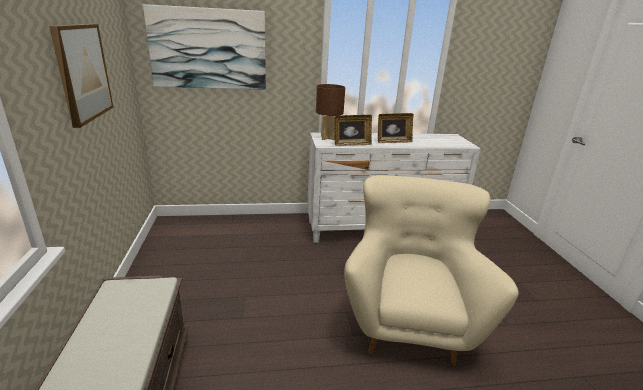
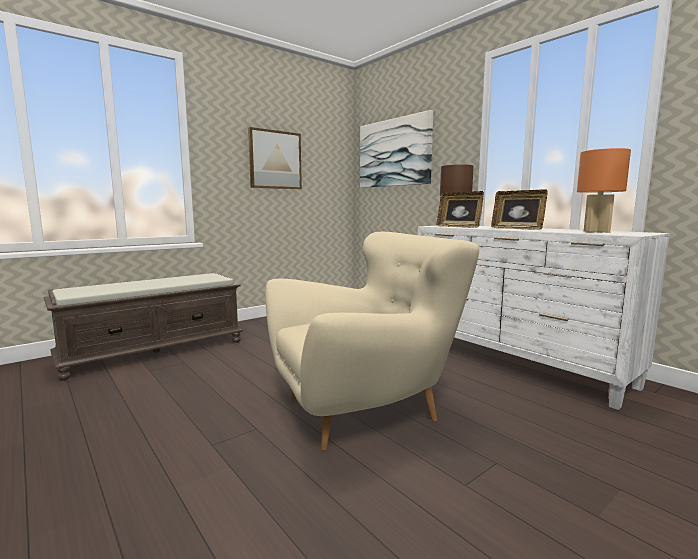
camera: 60 degrees right, 15 degrees down
(439, 140) = (596, 232): none -> orange table lamp

